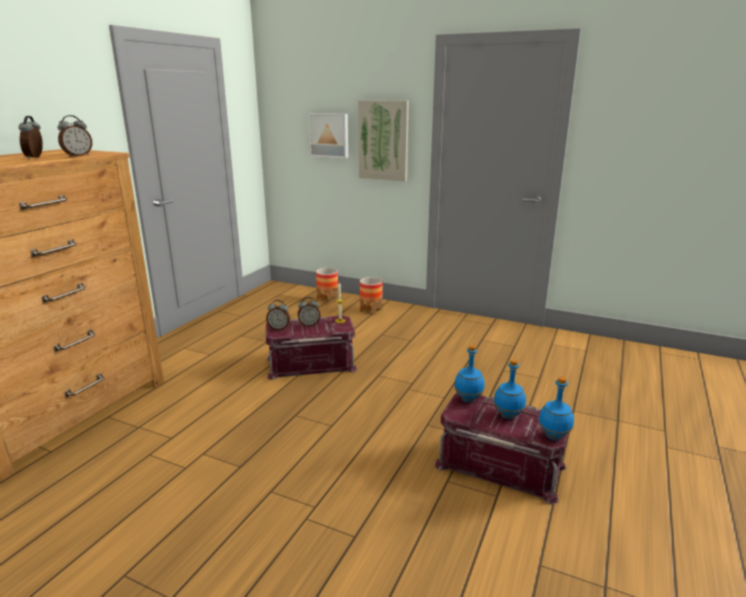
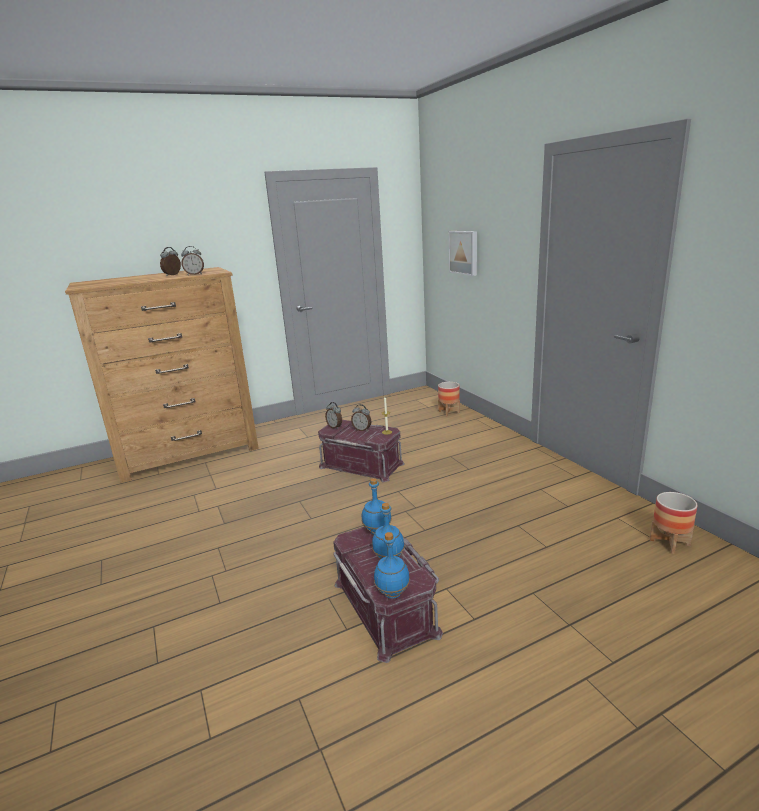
camera: 40 degrees right, 0 degrees up
(371, 310) = (472, 431): planter -> planter (669, 542)
(383, 140) = (502, 259): picture -> none

